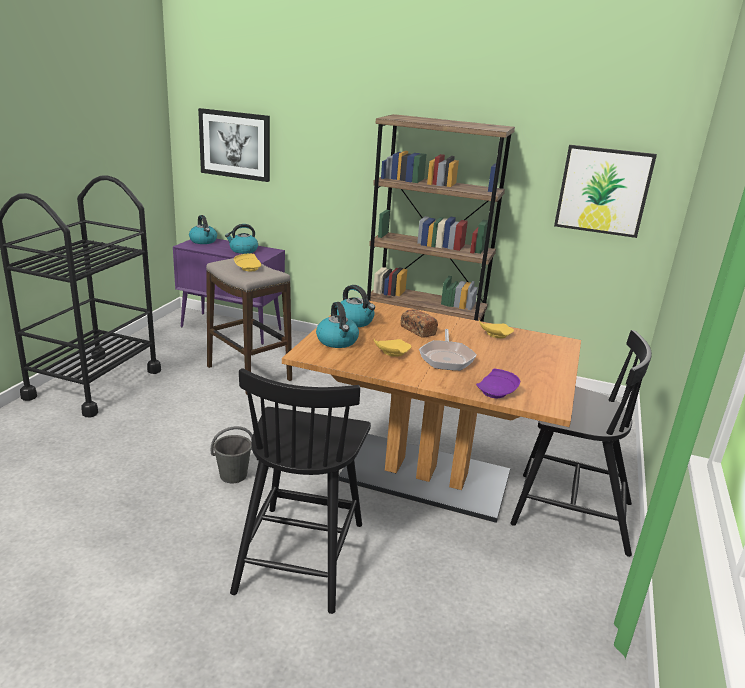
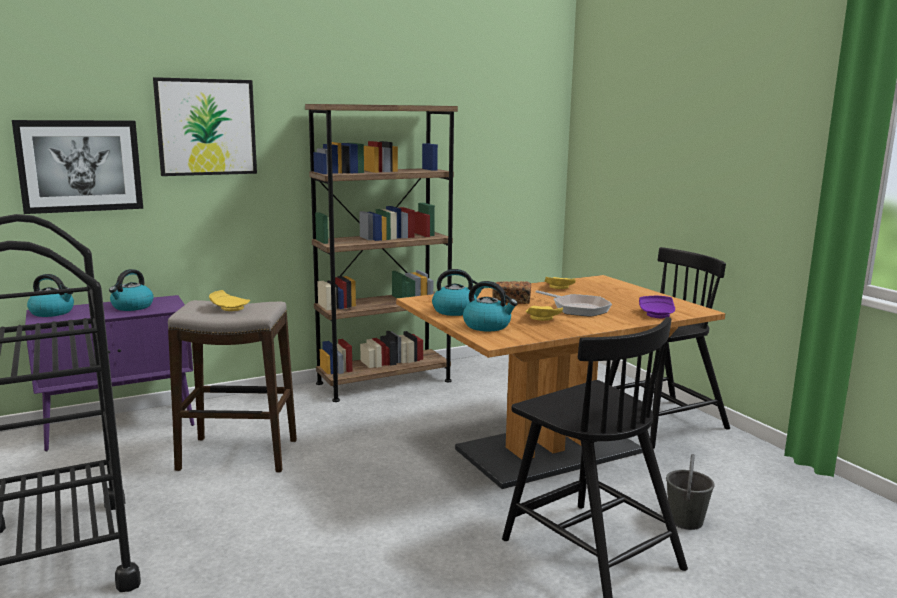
camera: 45 degrees left, 10 degrees down
(234, 475) = (416, 537): grey bucket -> grey bucket (685, 520)
(603, 191) = (508, 157): picture -> picture (206, 127)

